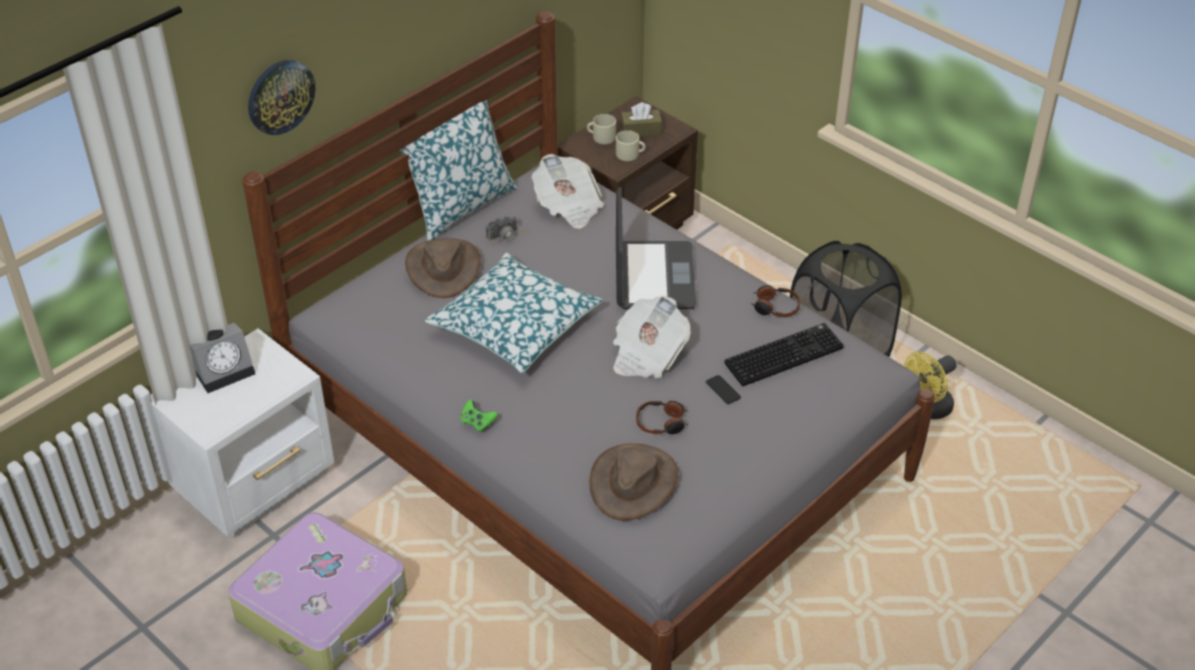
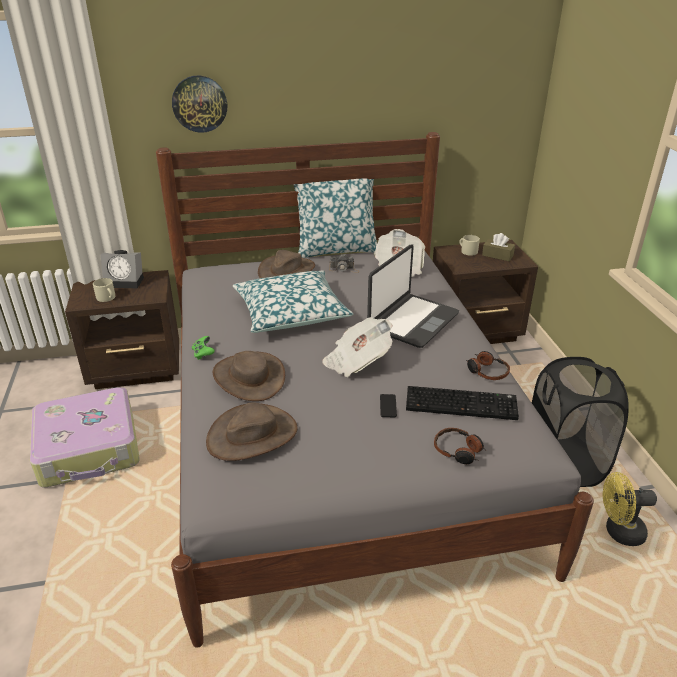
camera: 35 degrees right, 10 degrees down
(257, 483) = (137, 369): white nightstand -> brown nightstand
(561, 425) = (249, 377): none -> brown hat
(630, 154) = (477, 264): beige mug -> beige mug (107, 298)
(662, 423) = (318, 407): headphones -> headphones (458, 451)

